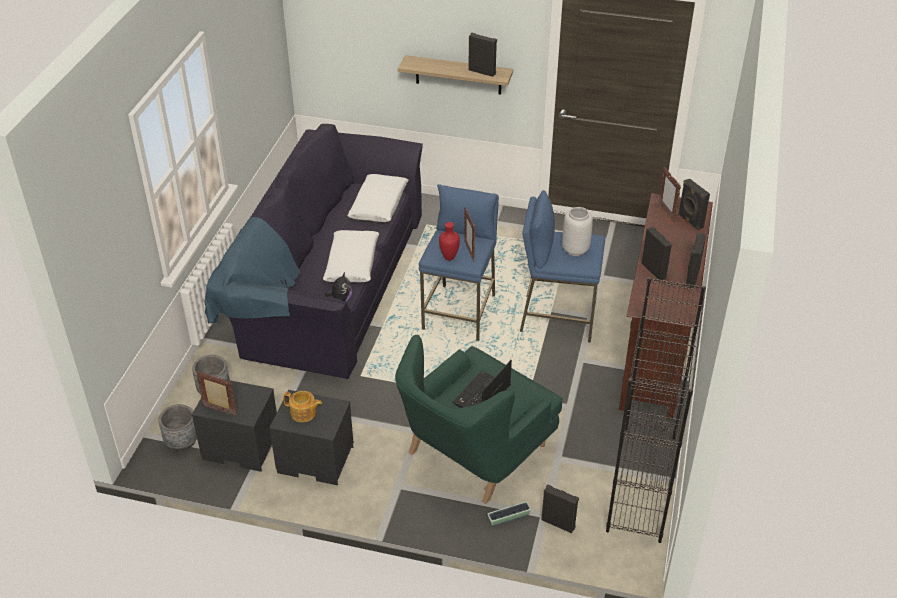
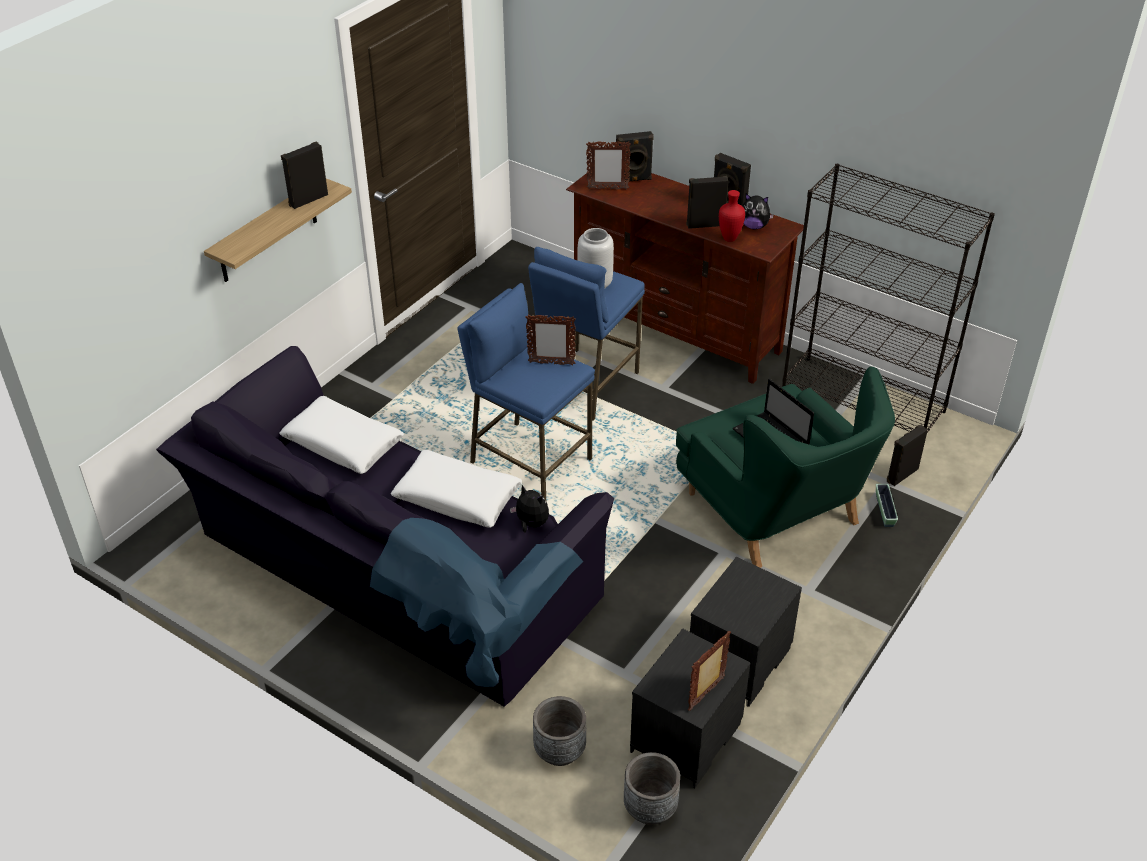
camera: 70 degrees left, 0 degrees up
(303, 413) = (743, 605): teapot -> none
(448, 258) = (554, 383): red vase -> red vase (730, 239)
(671, 297) = (754, 226): none -> plush toy

